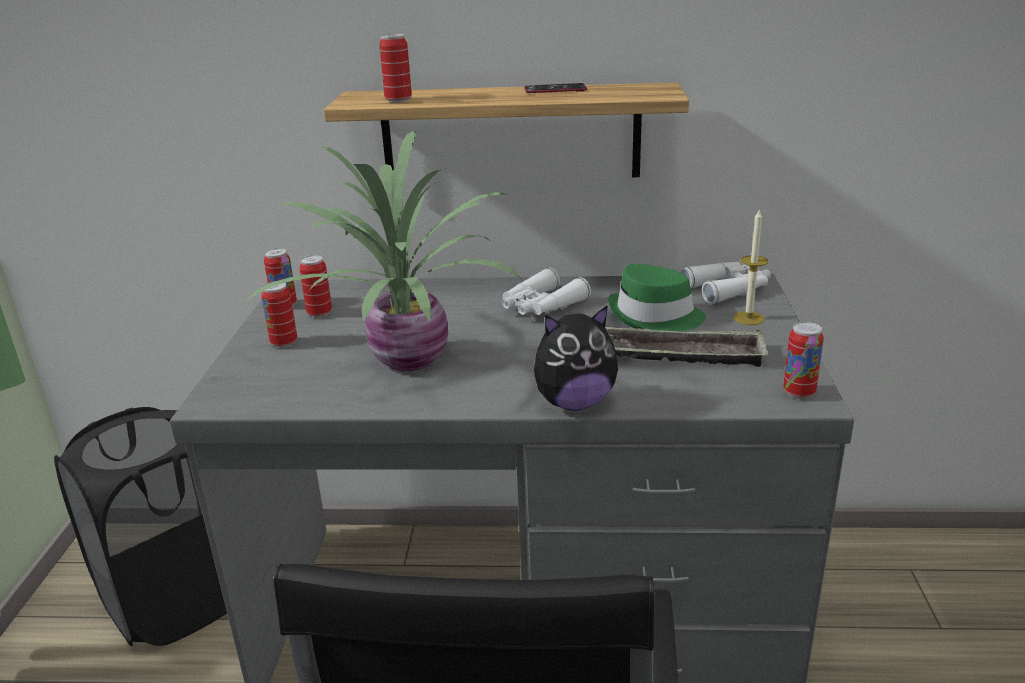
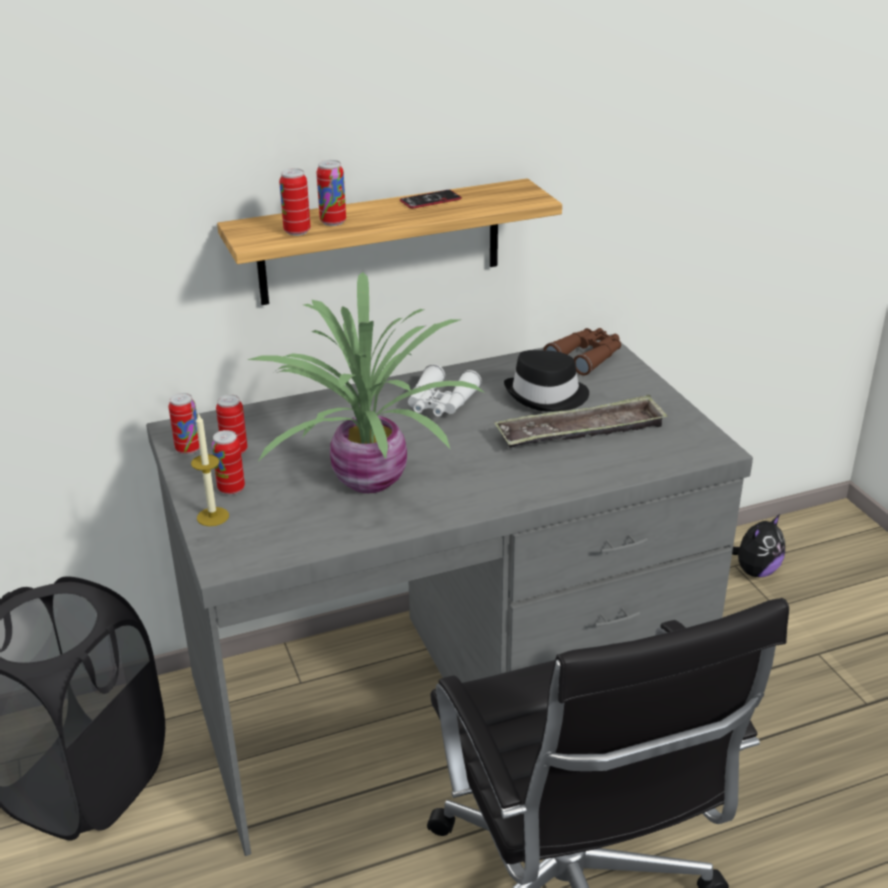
camera: 25 degrees left, 5 degrees up
(574, 402) = (543, 489): plush toy -> plush toy (755, 571)
(655, 317) = (547, 396): green hat -> black hat
(728, 289) = (586, 357): white binoculars -> brown binoculars
(748, 318) = (622, 383): candle -> candle (213, 516)
(799, 392) = (703, 443): can -> can (333, 222)

